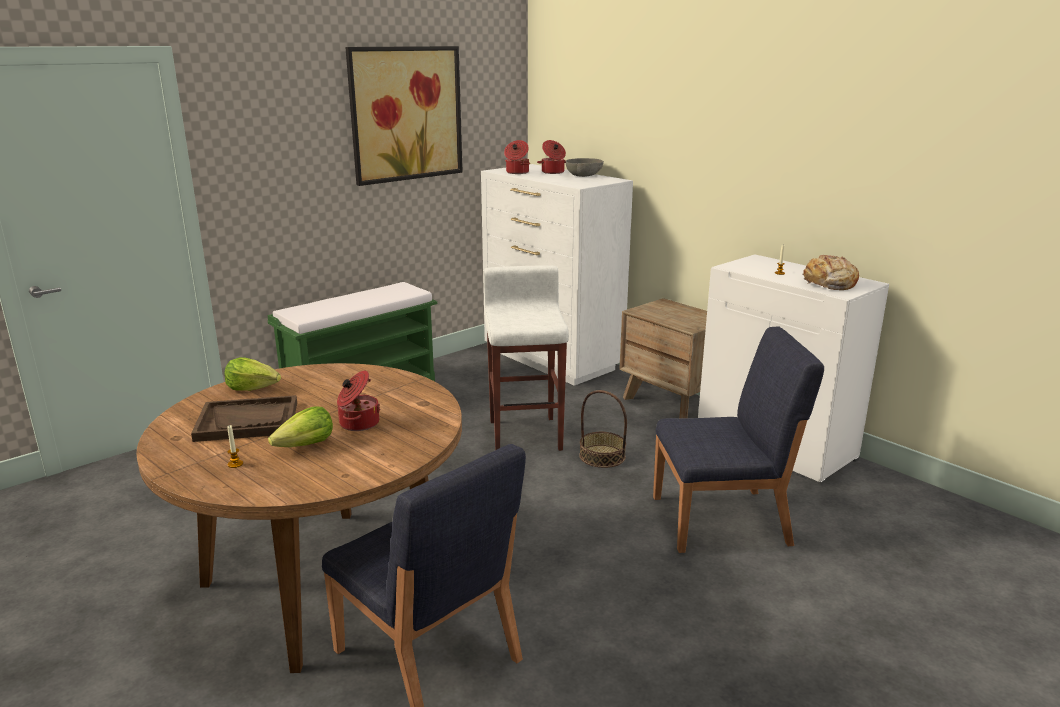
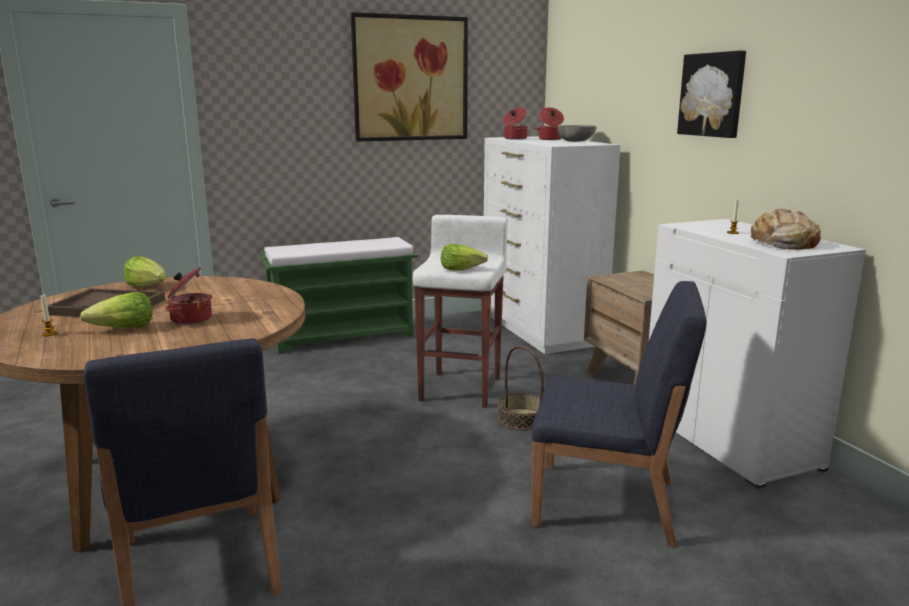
camera: 20 degrees right, 5 degrees down
(534, 324) = (461, 269): none -> lettuce
(735, 143) = (713, 95): none -> picture

